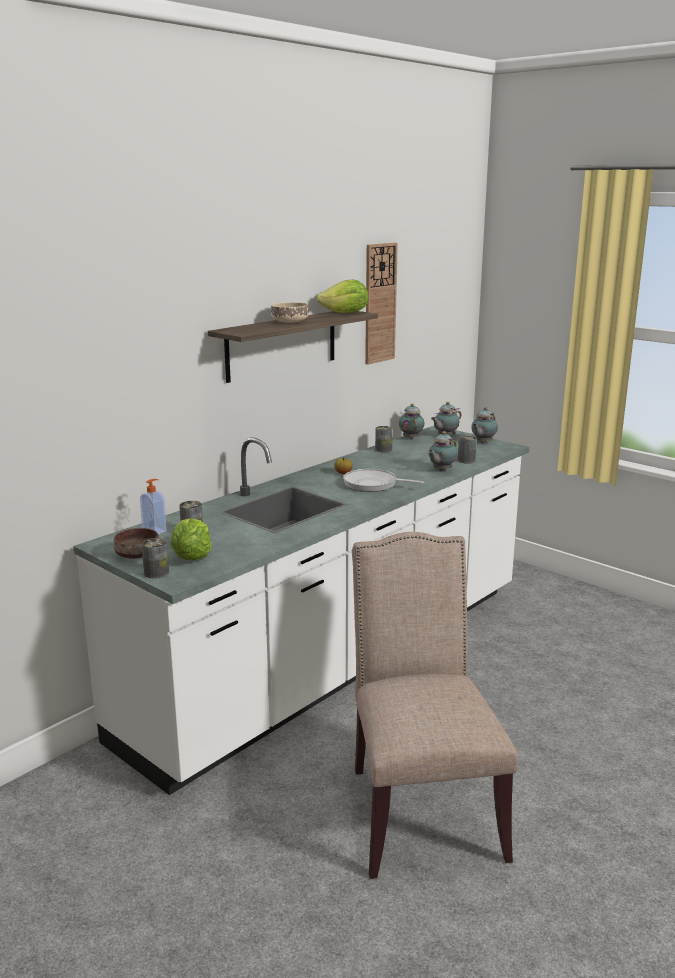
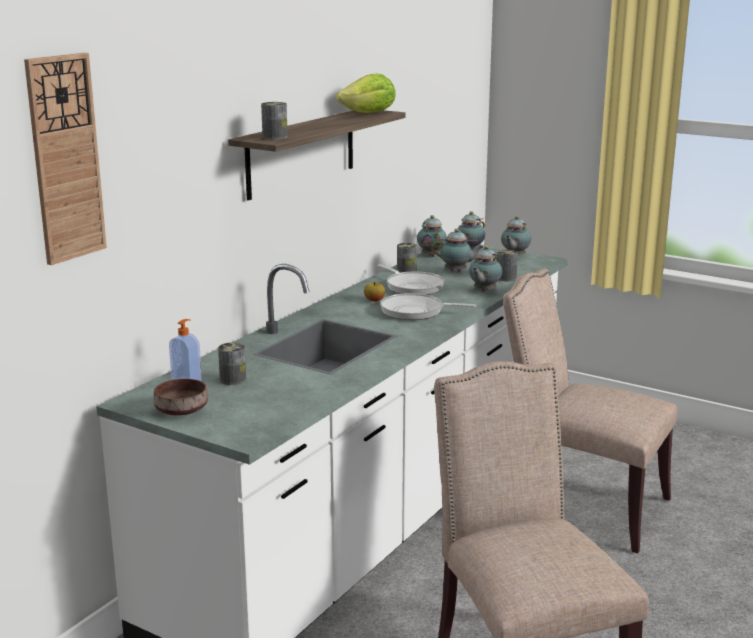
camera: 10 degrees left, 0 degrees up
(156, 573) = (216, 430): can -> can (275, 137)
(192, 556) = (248, 408): lettuce -> none
(289, 322) = (314, 126): beige bowl -> none
(379, 303) = (395, 100): wall clock -> wall clock (65, 158)
(382, 463) = (413, 286): none -> frying pan
(426, 452) = (457, 271): none -> teapot
(519, 664) = (582, 506): none -> beige chair

